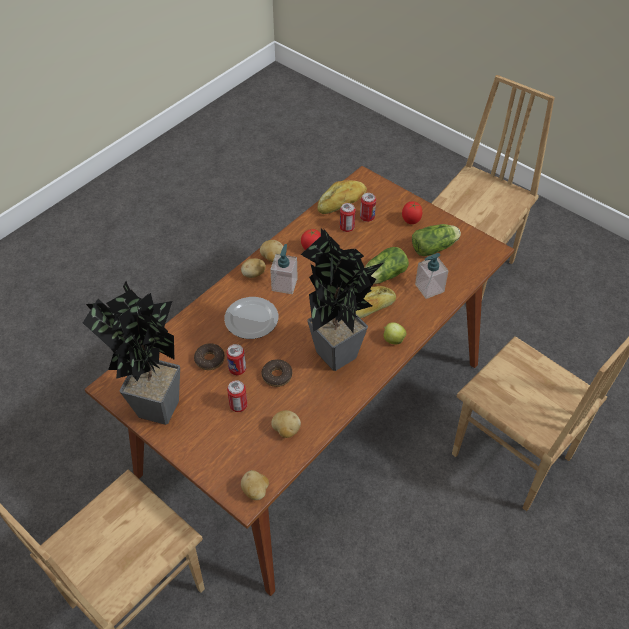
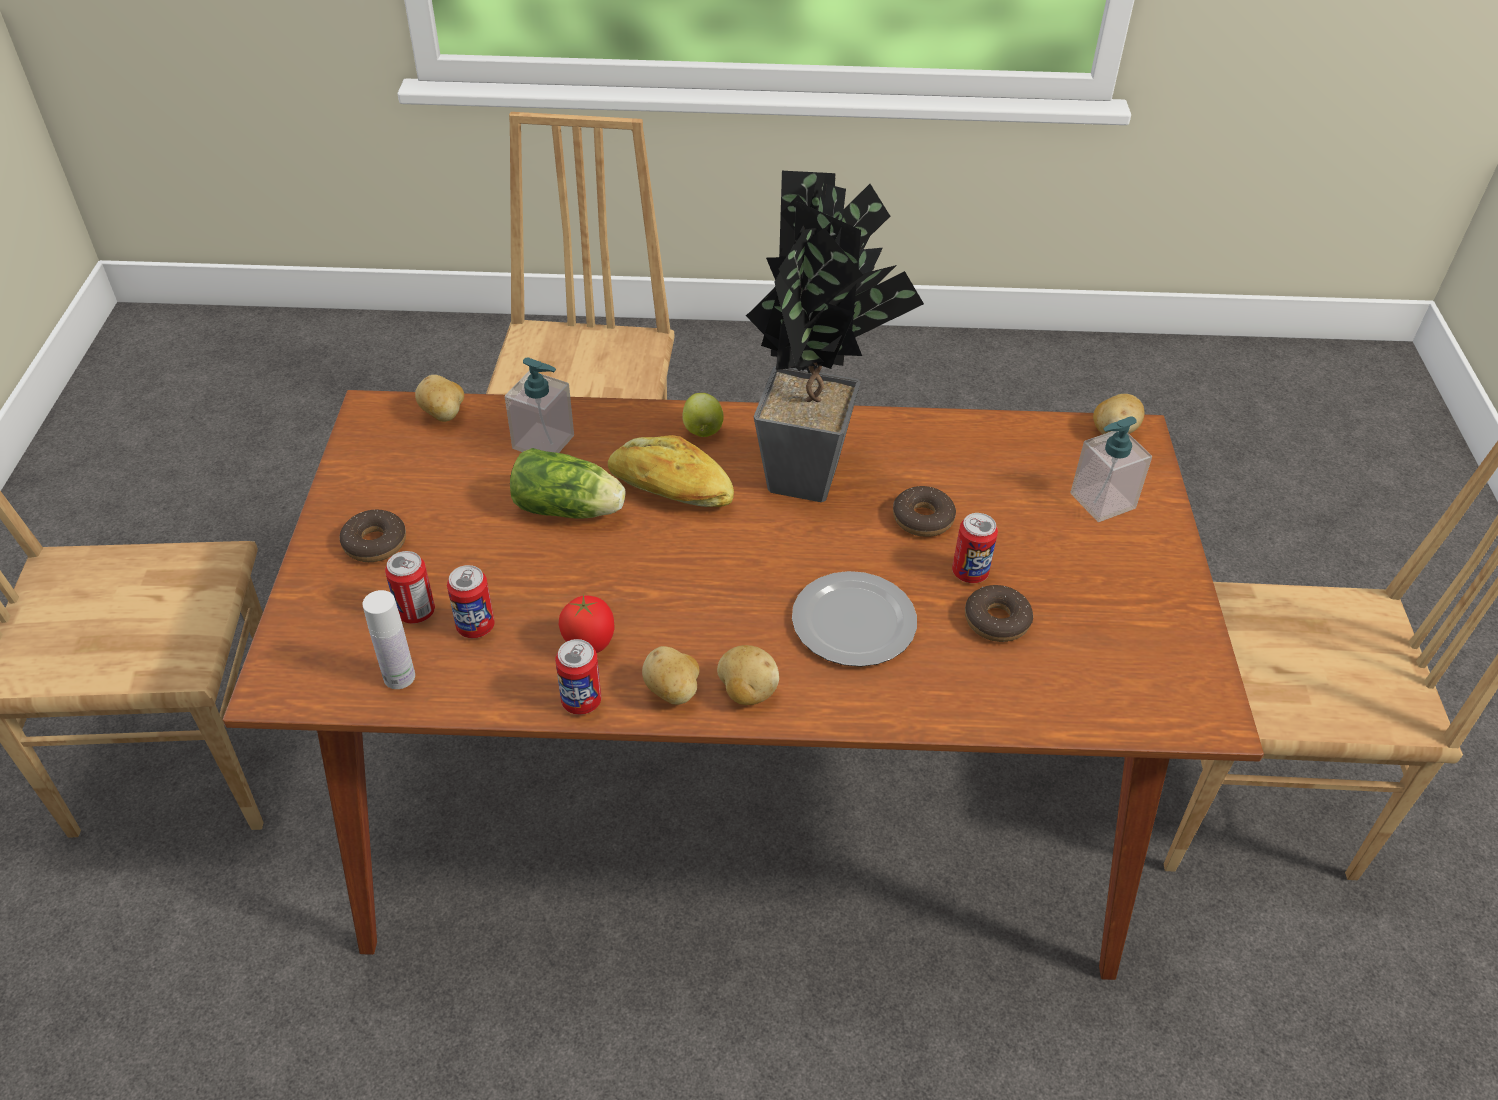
camera: 130 degrees left, 5 degrees down
(153, 403) = (1157, 632): potted plant -> none
(238, 405) = (1026, 529): can -> can (581, 701)
(284, 284) = (724, 628): soap dispenser -> soap dispenser (1102, 501)
(286, 430) = (995, 455): potato -> potato (444, 414)
(342, 203) = (399, 677): bread -> white bottle
(411, 221) = (375, 543): tomato -> donut
(435, 247) = (427, 478): lettuce -> none

